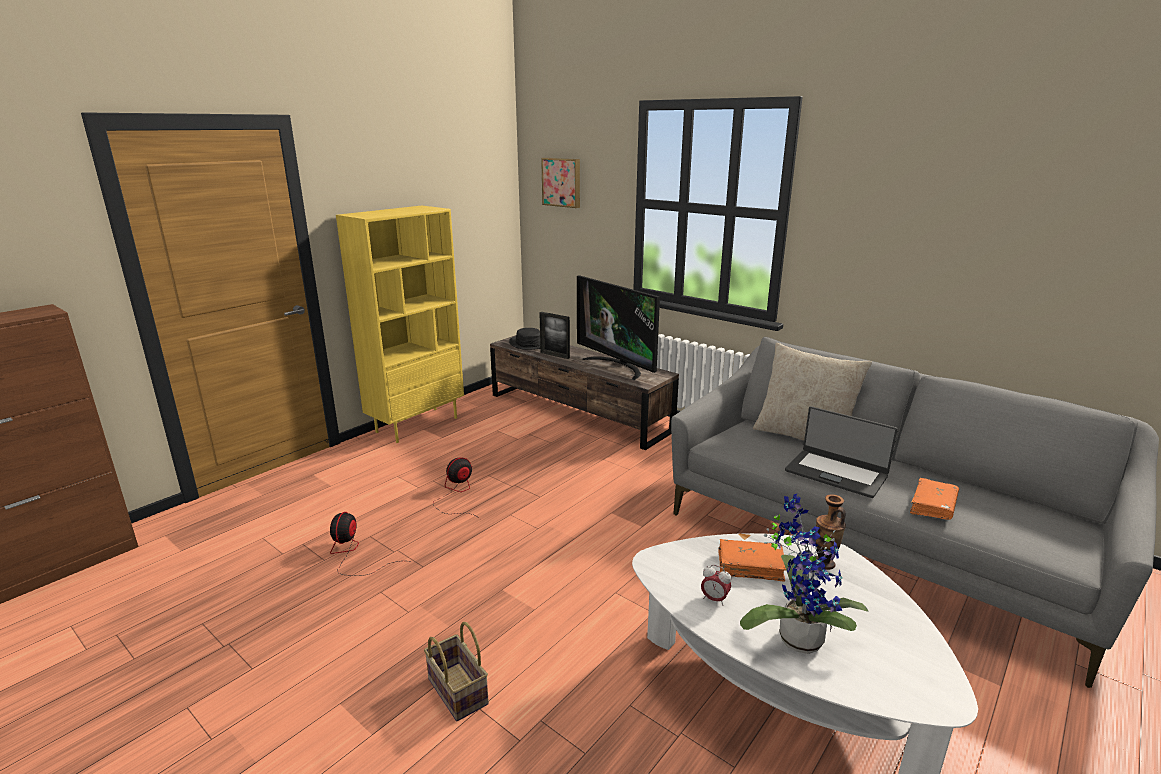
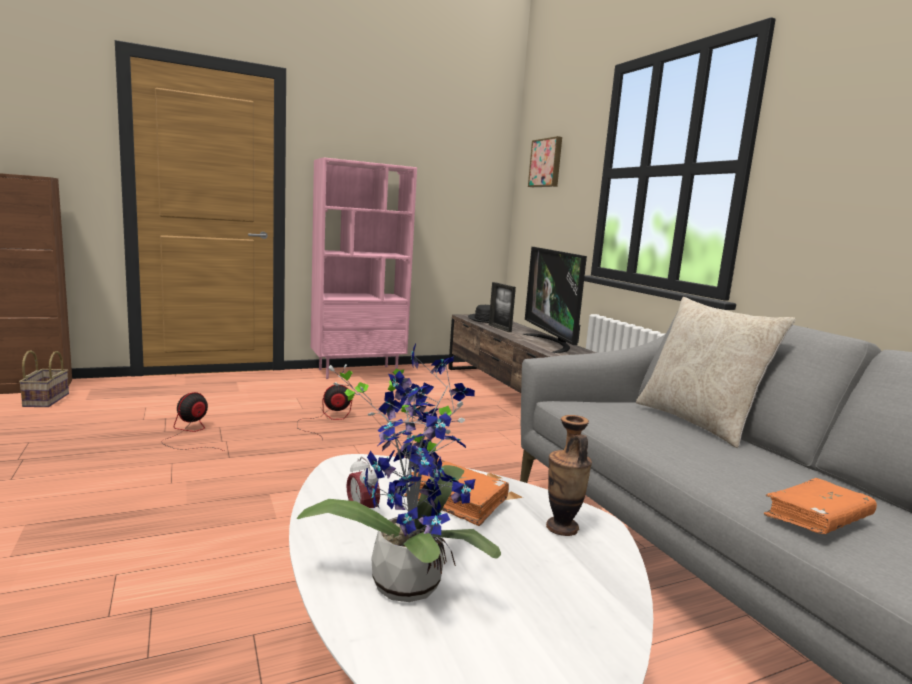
camera: 25 degrees right, 10 degrees down
(417, 424) = (358, 372): yellow bookcase -> pink bookcase
(455, 691) = (118, 552): basket -> basket (46, 400)
(836, 473) = (696, 455): laptop -> none

